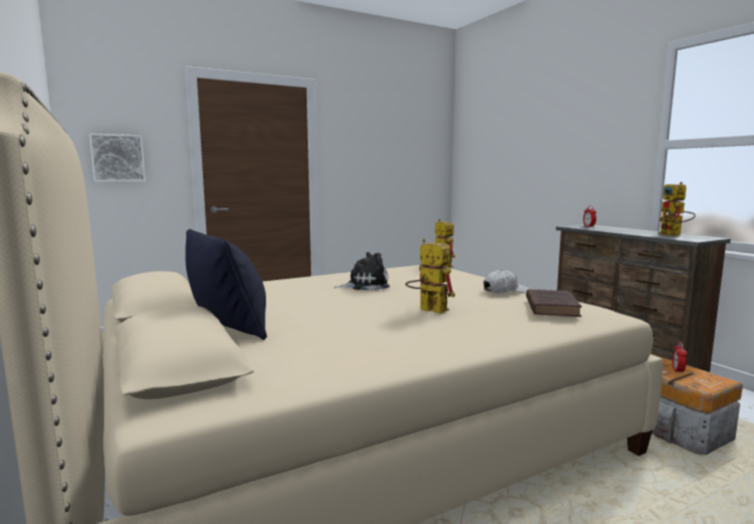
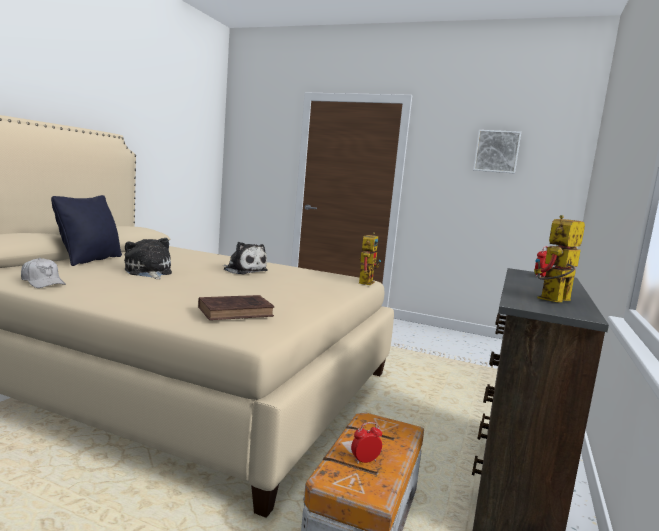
camera: 50 degrees right, 0 degrees up
(118, 158) = (254, 162): picture -> picture (496, 151)
(347, 313) = (148, 272): none -> plush toy
(427, 309) = (181, 285): toy robot -> none
(505, 291) = (288, 300): white cap -> white cap (43, 282)

